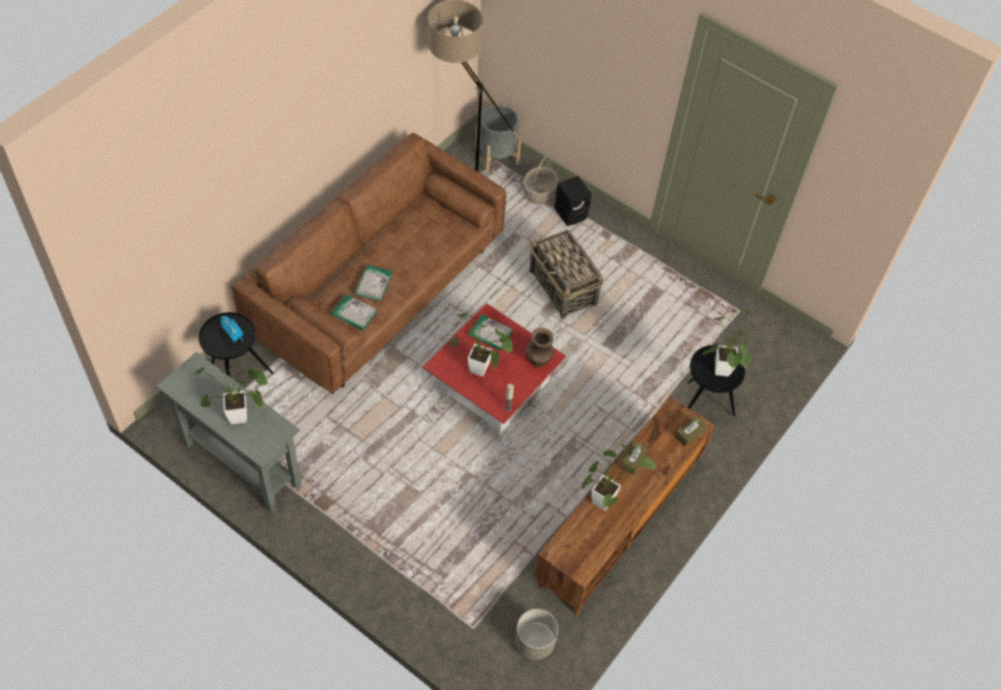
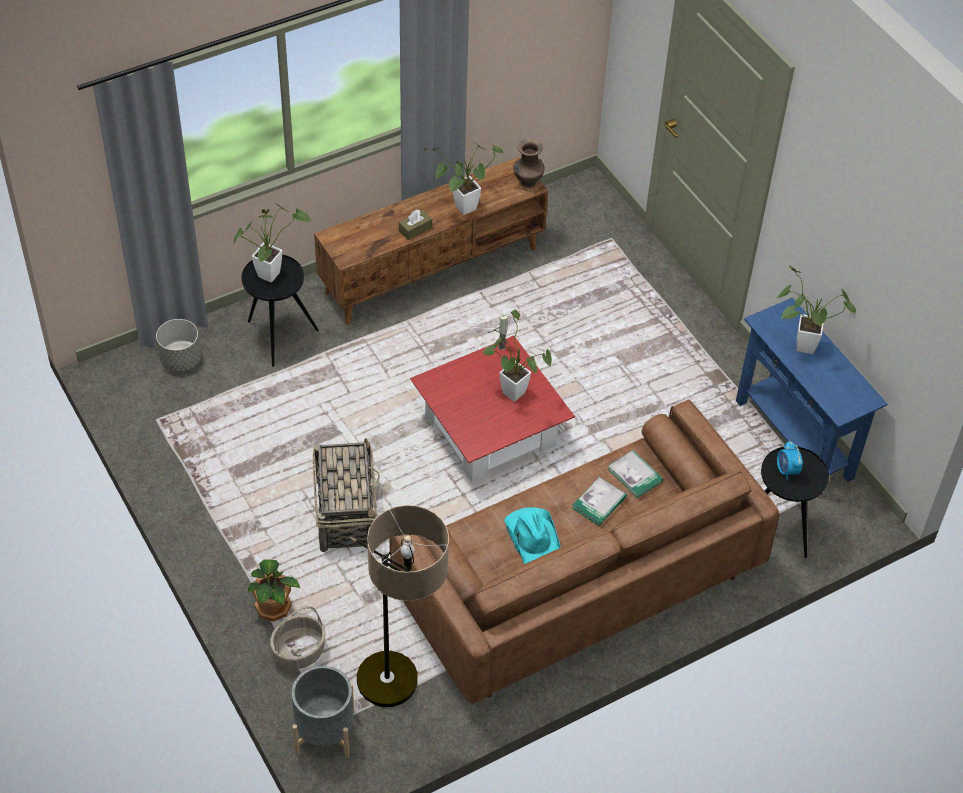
camera: 155 degrees left, 5 degrees down
(242, 464) = (793, 439): grey console table -> blue console table
(411, 245) = (533, 536): none -> turquoise hat
(490, 334) = (481, 426): book -> none
(535, 642) = (560, 213): grey planter -> grey planter (180, 360)
(538, 361) = (443, 381): brown vase -> brown vase (527, 182)
(571, 213) = (274, 607): black speaker -> potted plant
(689, 434) = (344, 233): brown tissue box -> none

